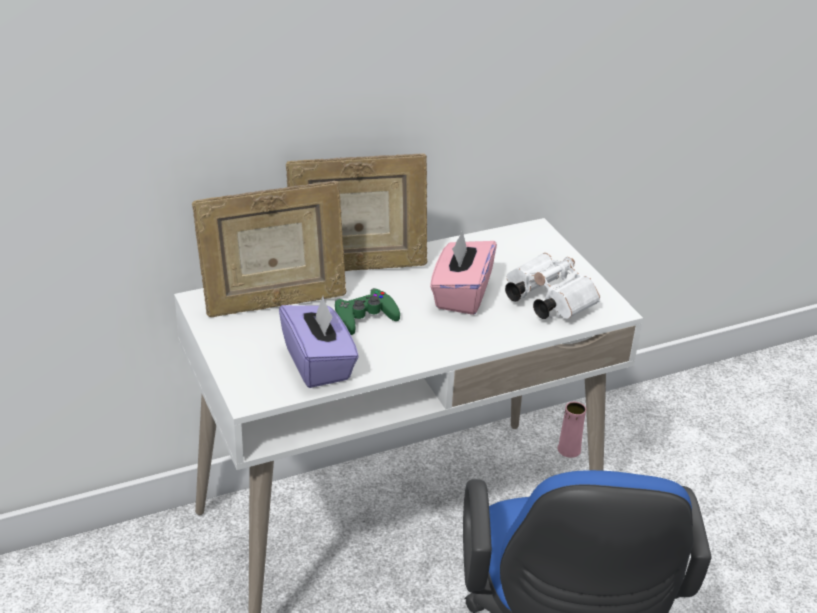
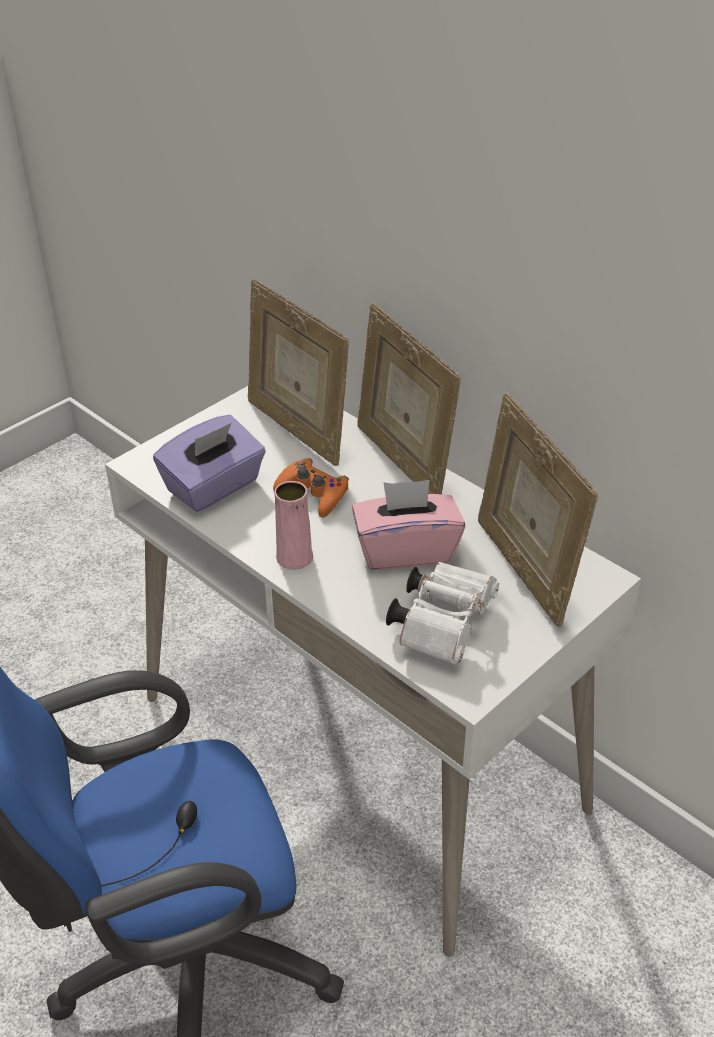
camera: 70 degrees right, 5 degrees up
(365, 317) = (313, 493): green game controller -> orange game controller
(511, 254) = (524, 569): none -> picture frame
(569, 450) = (587, 881): pink vase -> pink vase (294, 557)

